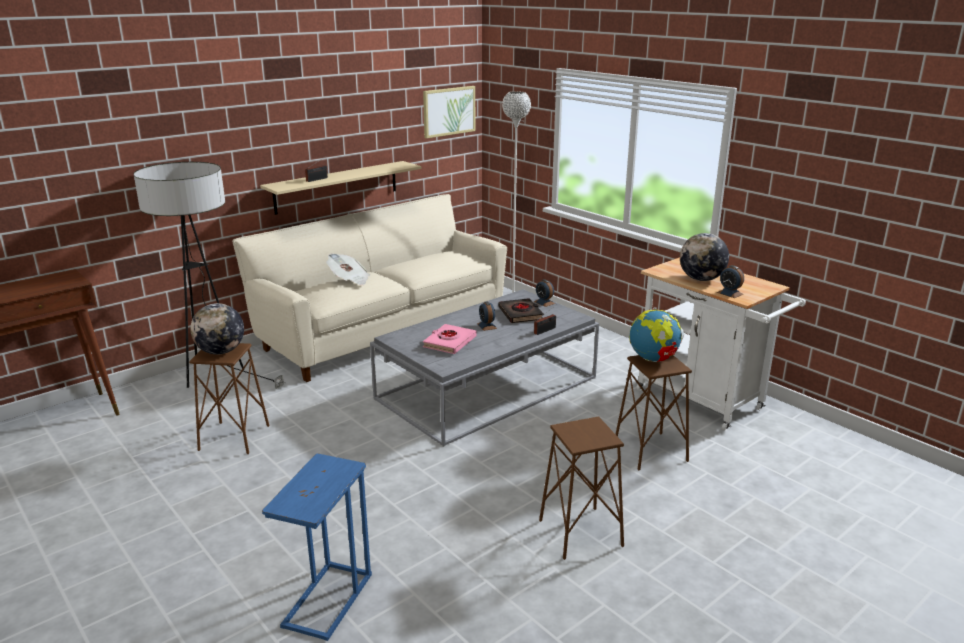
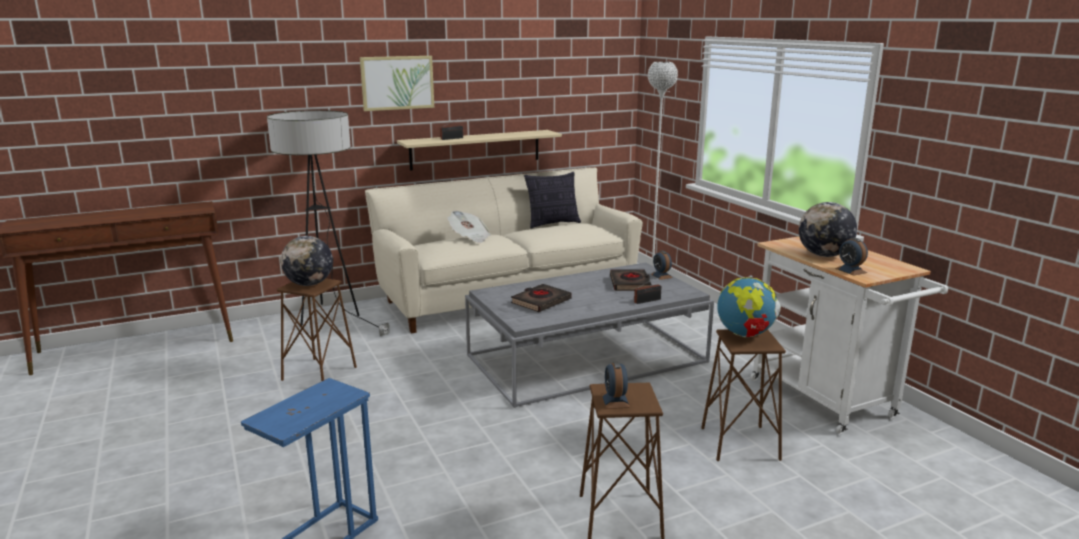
camera: 15 degrees right, 5 degrees down
(419, 255) = (553, 224): none -> pillow
(449, 111) = (600, 84): picture -> picture (397, 83)
(449, 342) = (541, 302): pink book -> black book
(487, 326) = (588, 291): alarm clock -> alarm clock (615, 401)

